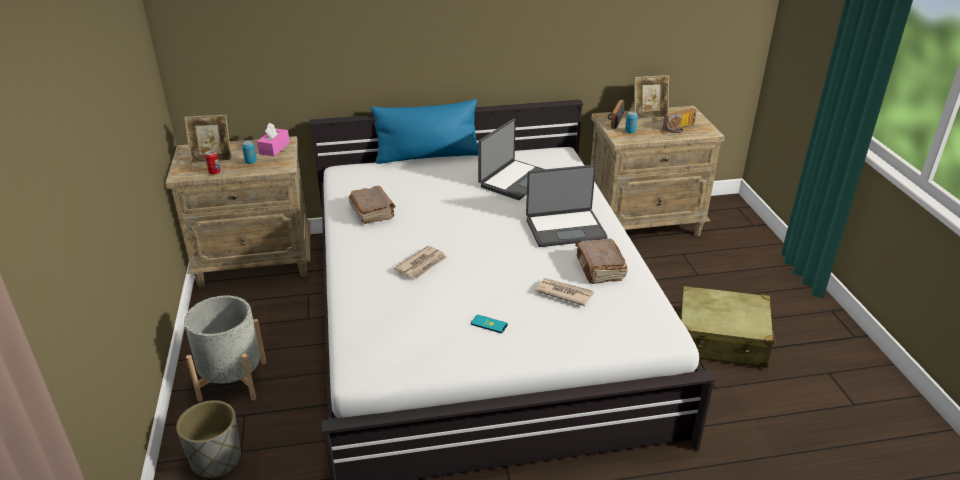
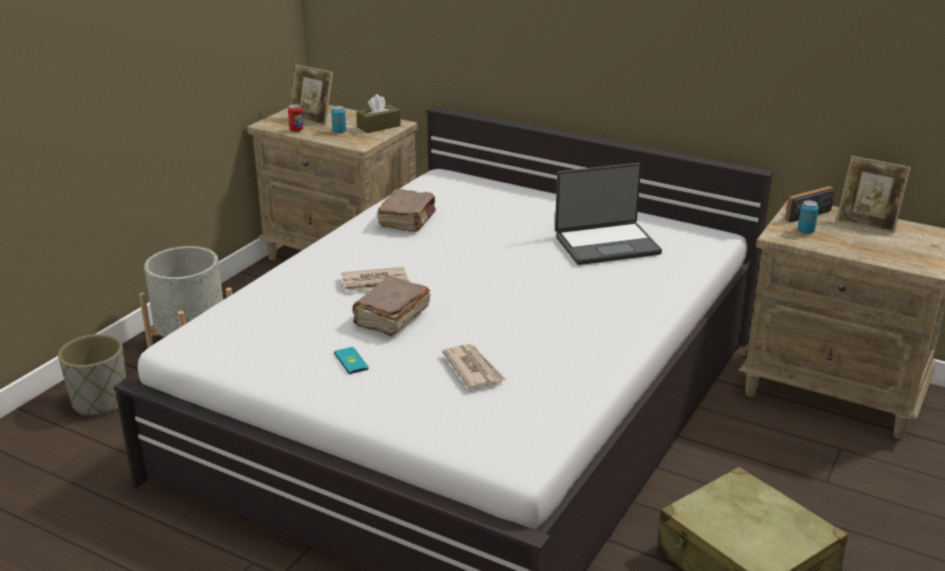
camera: 40 degrees right, 5 degrees down
(274, 148) = (379, 126): pink tissue box -> brown tissue box
(428, 156) = (550, 190): blue pillow -> none
(565, 228) = (583, 311): laptop -> none
(599, 269) = (553, 365): brown book -> brown book (391, 318)
(679, 129) = (887, 250): radio -> none

